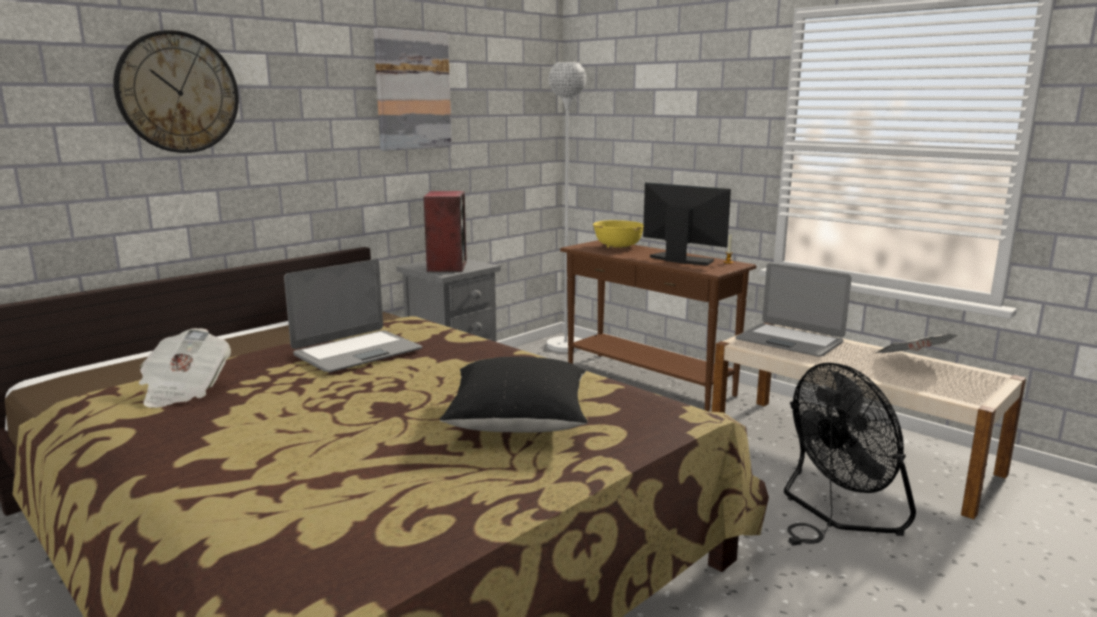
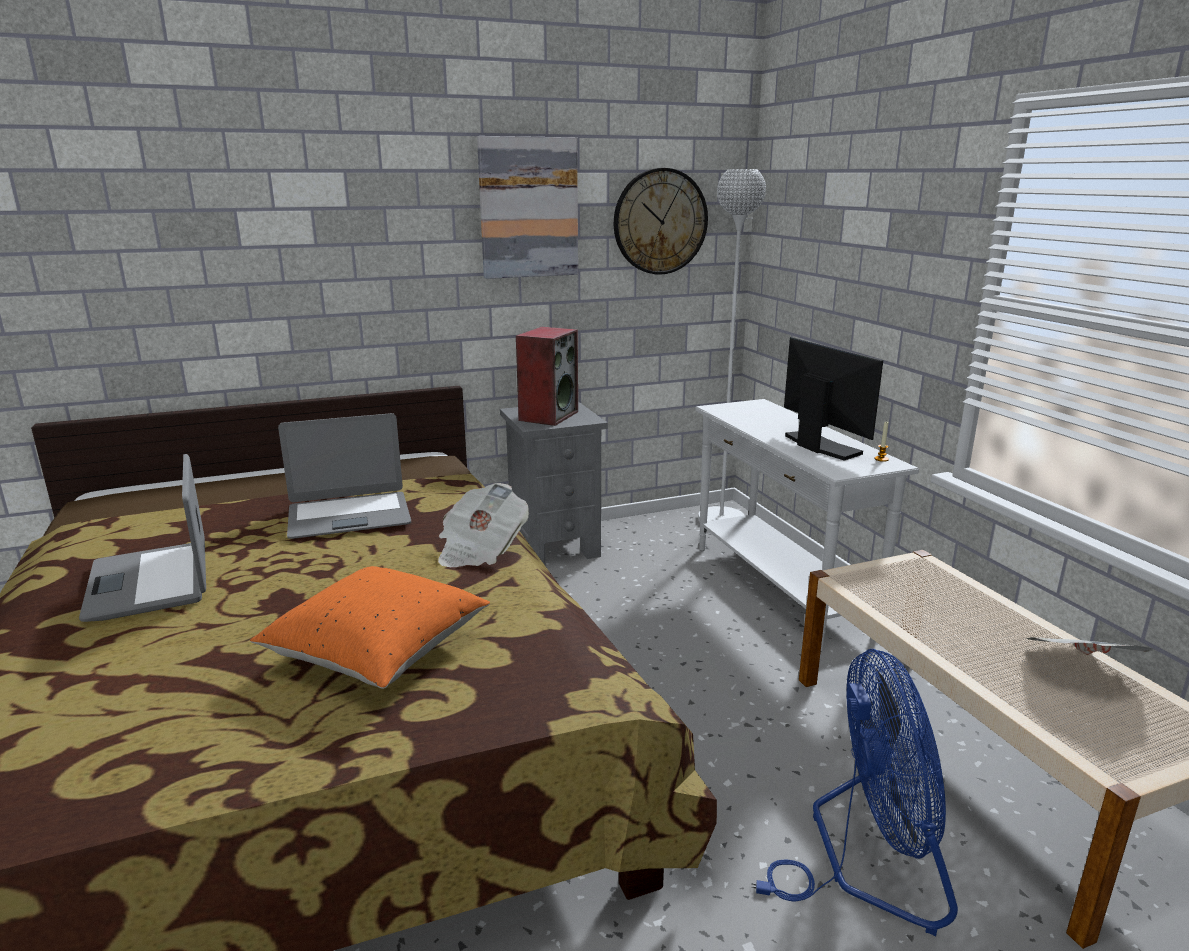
camera: 25 degrees right, 5 degrees up
(178, 92) = (242, 216): wall clock -> wall clock (660, 222)
(184, 390) = (157, 534): newspaper -> newspaper (480, 549)
(518, 421) = (378, 652): black pillow -> orange pillow
(618, 247) = (767, 413): yellow bowl -> none
(650, 381) = (782, 589): brown console table -> white console table
(789, 341) = (919, 590): laptop -> laptop (151, 582)
(828, 510) = (857, 853): black fan -> blue fan

